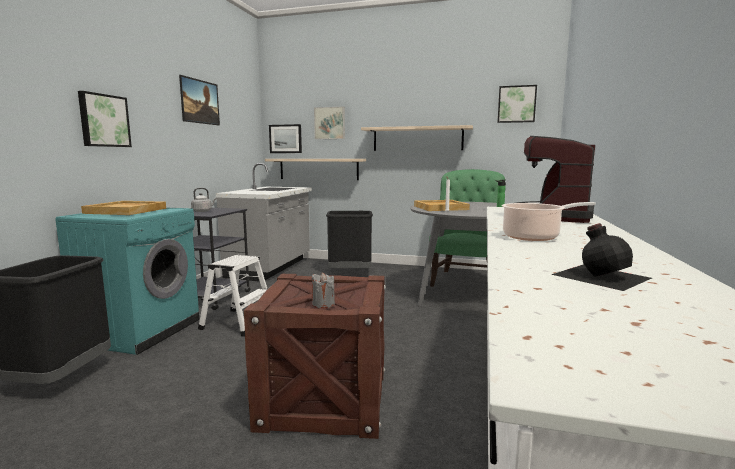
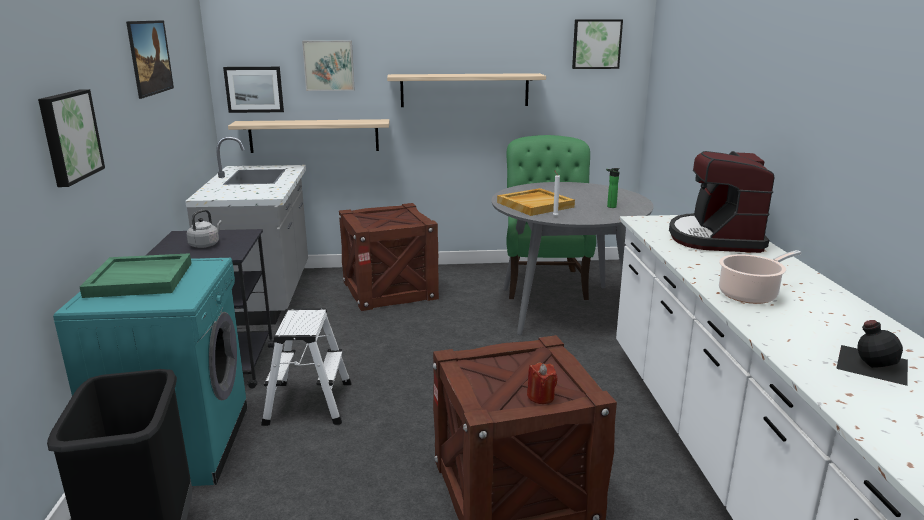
camera: 20 degrees left, 10 degrees up
(127, 211) = (141, 279): beige tray -> green tray
(323, 304) = (541, 397): grey candle -> red candle
(350, 273) = (389, 290): black trash can -> crate

